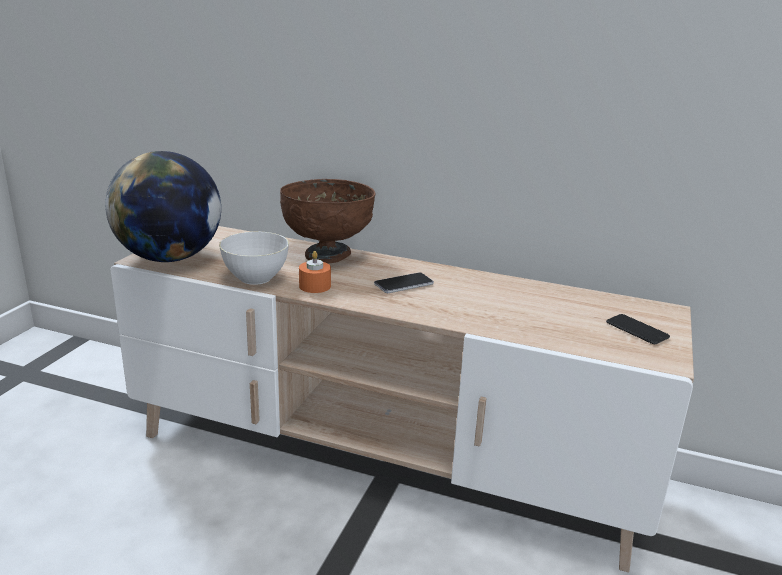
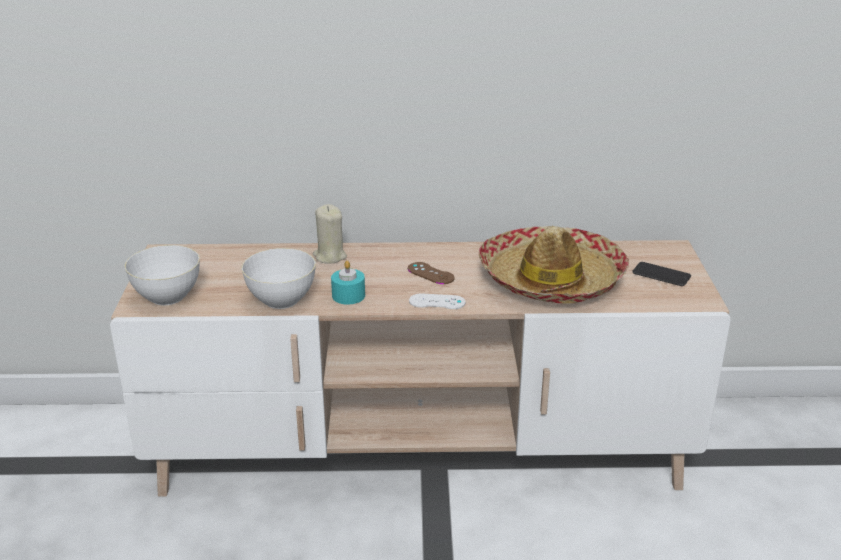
camera: 20 degrees left, 5 degrees up
(170, 258) = (167, 296): globe -> white bowl
(315, 286) = (348, 296): orange candle -> turquoise candle
(327, 255) = (330, 256): brown bowl -> beige candle
(389, 306) = (437, 302): none -> white game controller
(403, 284) = (430, 273): phone -> brown game controller
(516, 311) = (551, 279): none -> hat

